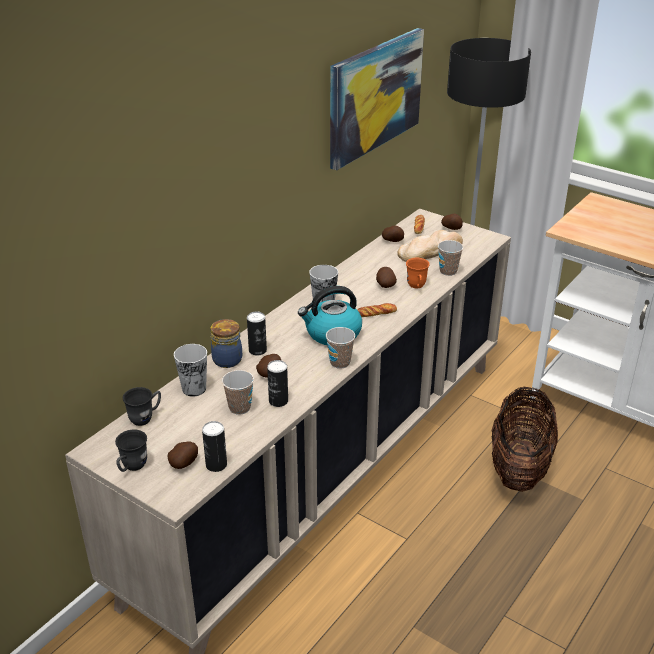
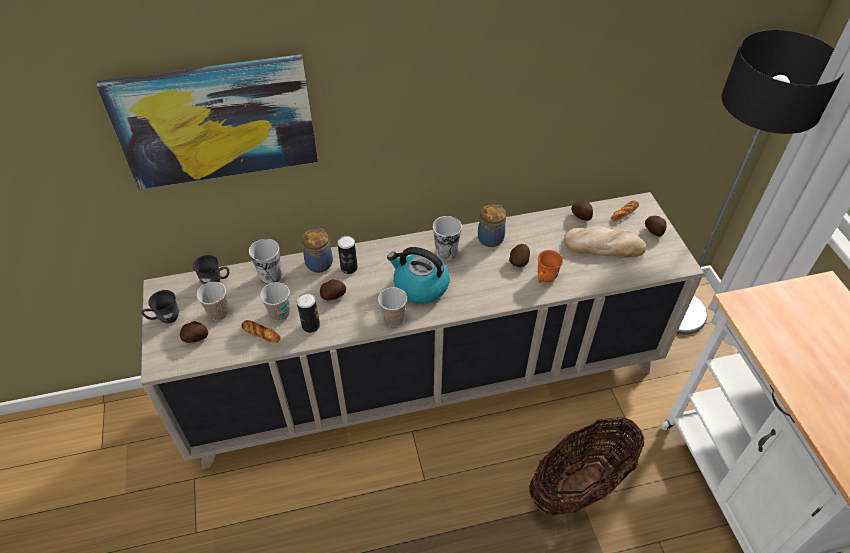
camera: 40 degrees right, 15 degrees up
(216, 465) = (212, 354): can -> none
(345, 281) = (491, 238): none -> jar
(374, 96) = (596, 69): picture -> picture (216, 121)
(376, 313) = (478, 286): bread -> bread (261, 333)
(448, 271) = (592, 278): cup -> cup (218, 313)

